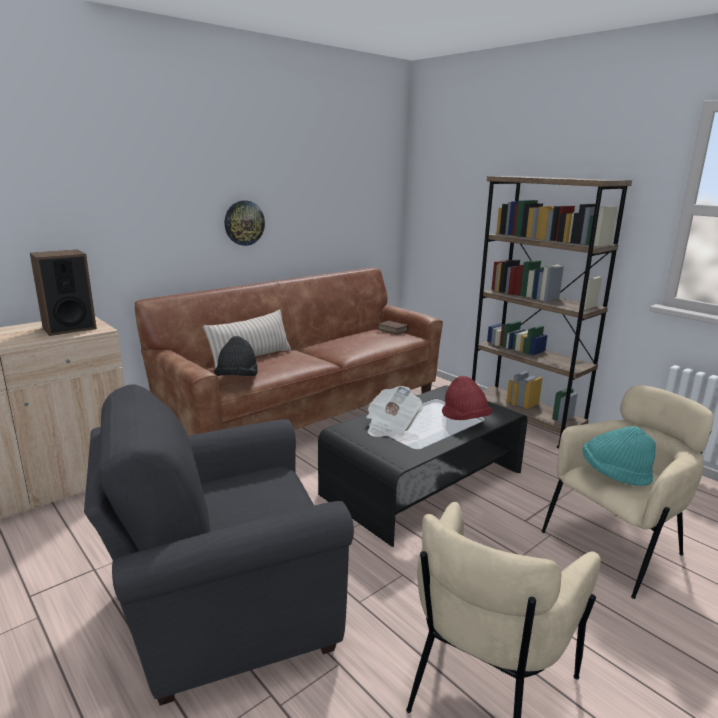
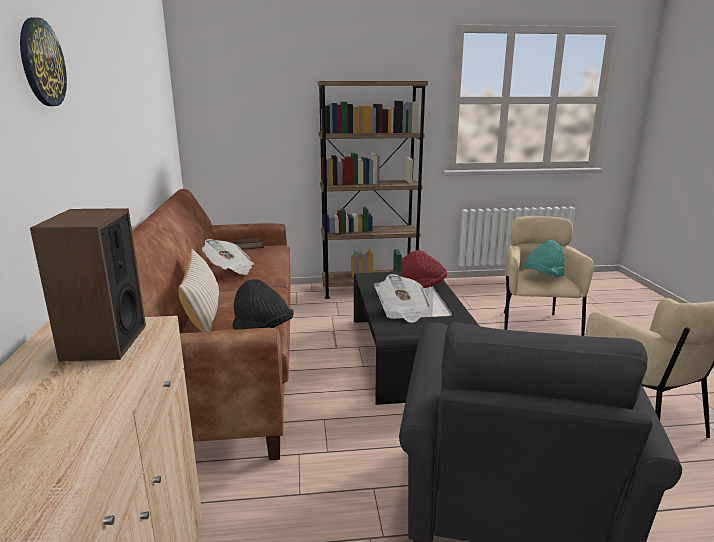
camera: 55 degrees left, 0 degrees up
(244, 223) = (113, 149): wall clock -> wall clock (41, 63)
(334, 340) = (230, 269): none -> newspaper

